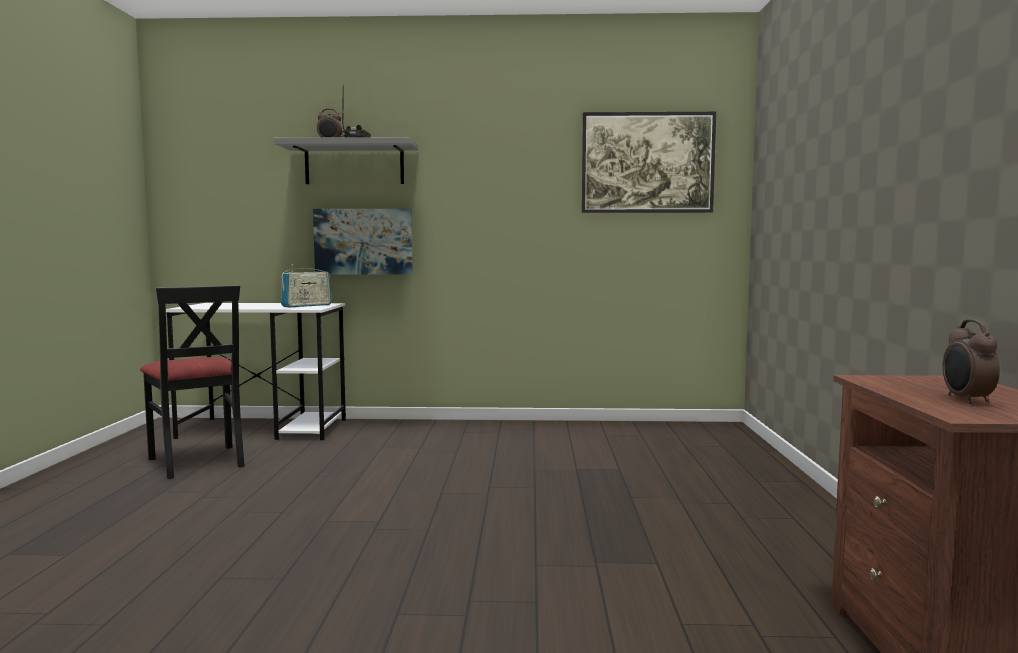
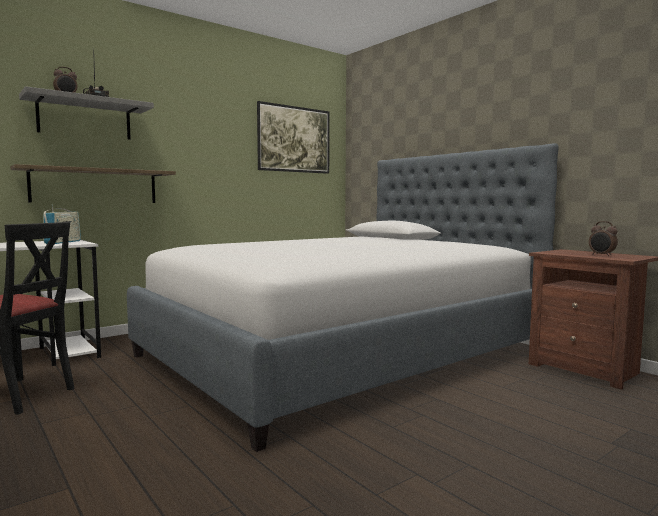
camera: 40 degrees left, 0 degrees up
(363, 241) = (95, 186): picture -> shelf
(562, 498) = (343, 353): none -> bed

